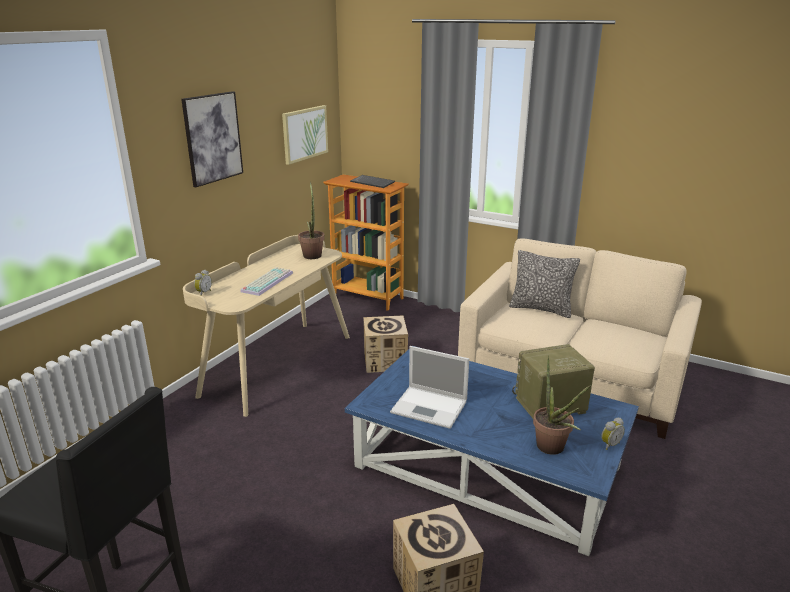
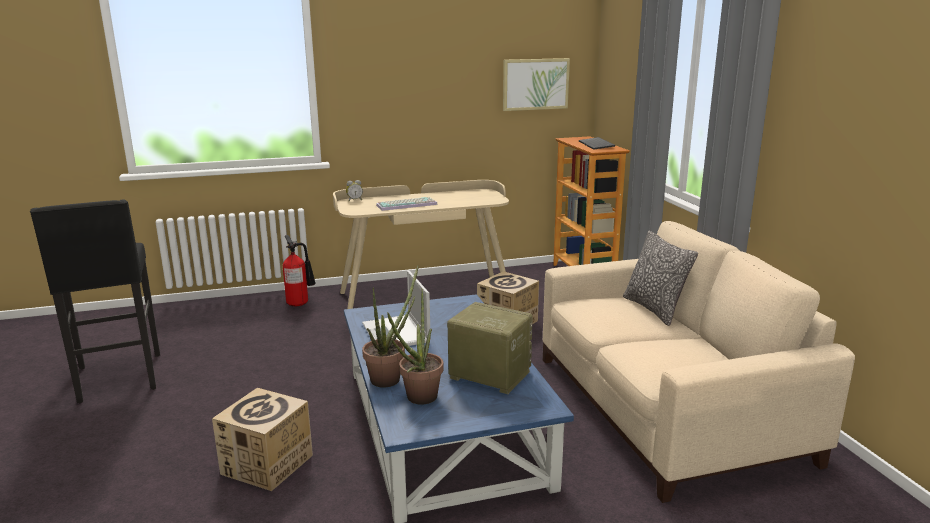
camera: 45 degrees right, 5 degrees down
(173, 427) = (300, 303): none -> fire extinguisher
(213, 138) = (409, 71): picture -> none
(312, 254) = (482, 197): potted plant -> potted plant (390, 377)
(609, 444) = (472, 421): alarm clock -> none

